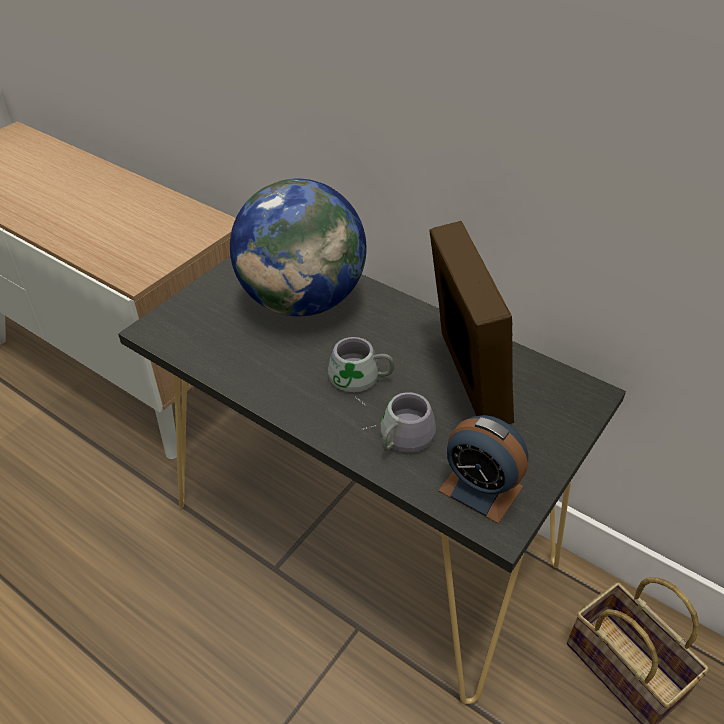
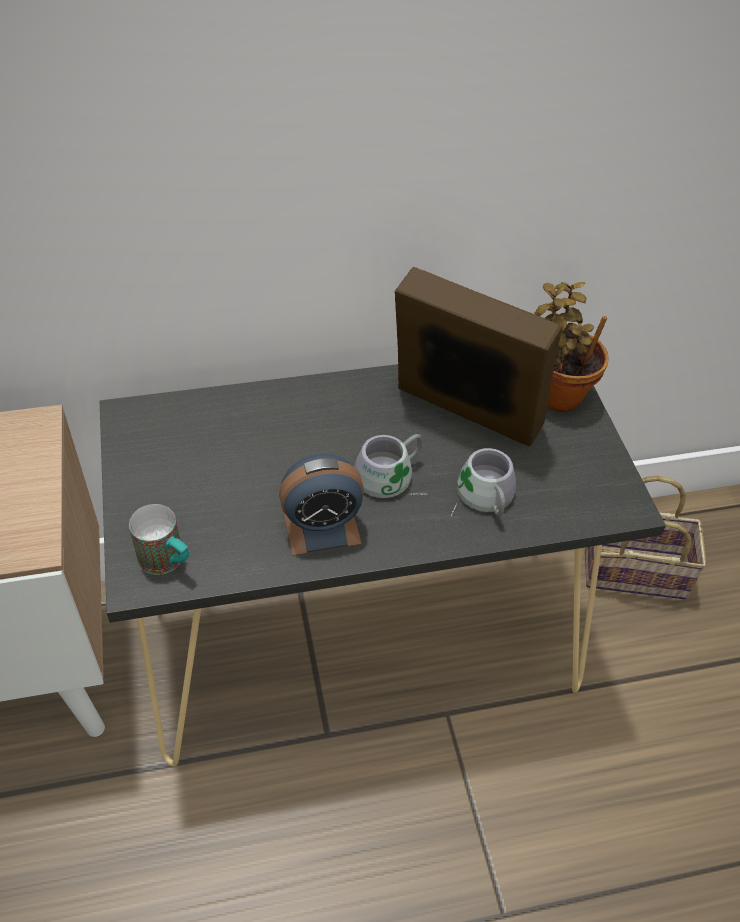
camera: 50 degrees left, 5 degrees up
(177, 331) = (168, 562): none -> mug
(302, 301) = (242, 444): globe -> none
(480, 489) = (583, 490): alarm clock -> alarm clock (322, 528)
(560, 413) = (556, 392): none -> potted plant

